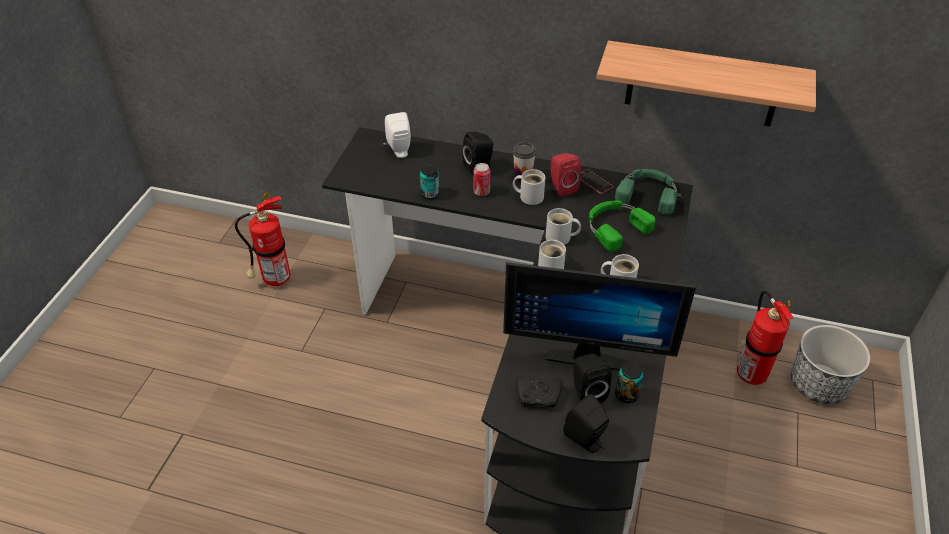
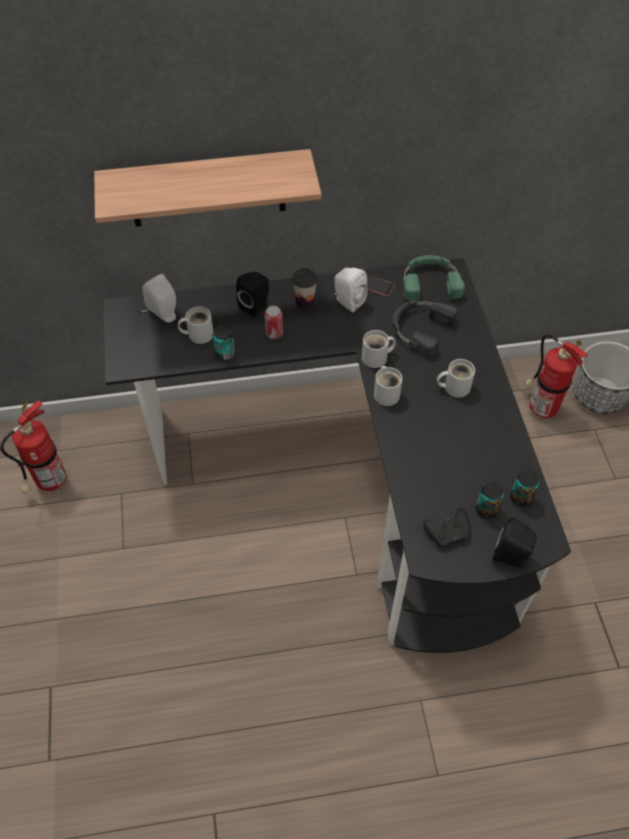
camera: 25 degrees left, 10 degrees up
(529, 196) = (323, 322): white mug -> white mug (198, 334)
(561, 187) = (347, 301): red speaker -> white speaker
(586, 392) = (486, 509): black speaker -> can
(587, 352) = (465, 469): monitor -> none
(615, 227) = (419, 328): green headphones -> black headphones
(702, 85) = (466, 164): shelf -> shelf (207, 189)

